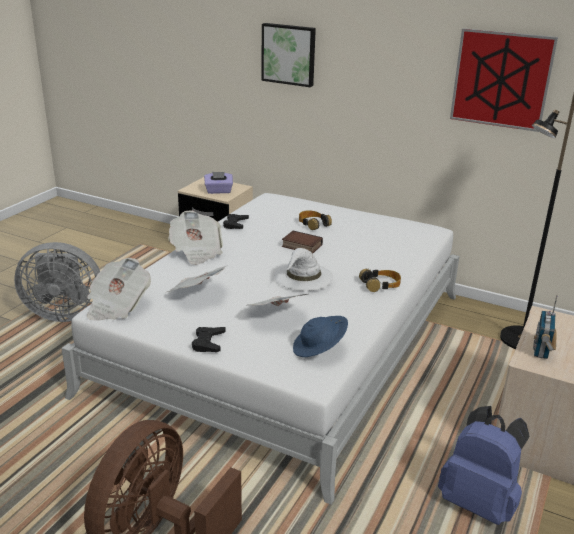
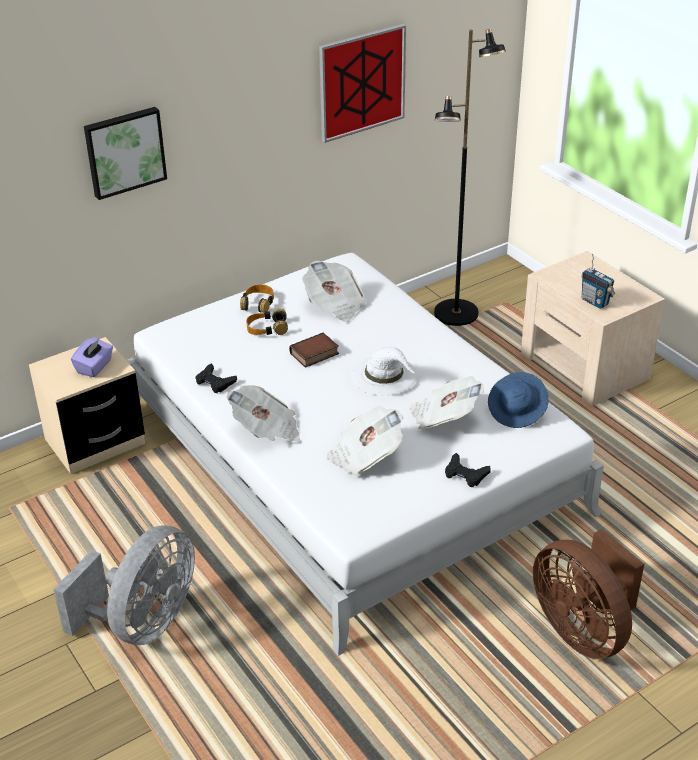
camera: 60 degrees left, 10 degrees up
(117, 306) = (350, 519): newspaper -> newspaper (334, 305)
(380, 284) = (430, 336): headphones -> headphones (258, 303)
(479, 502) = (637, 436): blue backpack -> none

